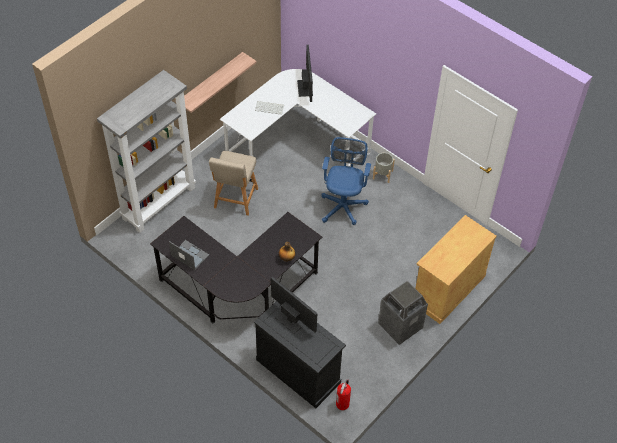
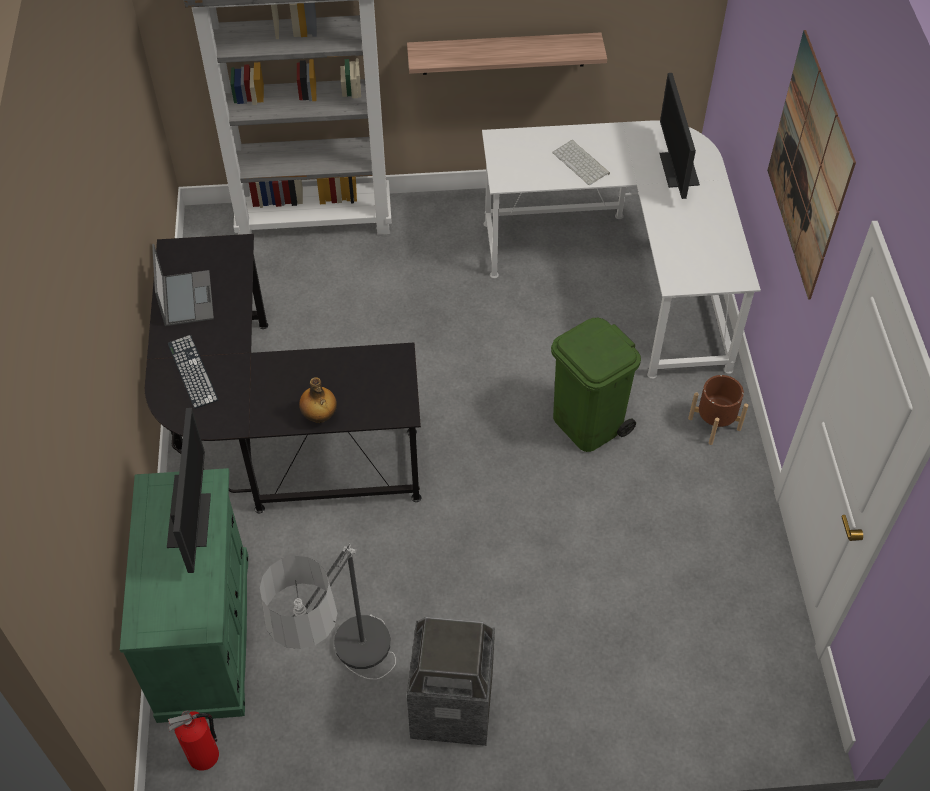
camera: 45 degrees right, 0 degrees up
(225, 277) = (192, 371): none -> keyboard
(235, 200) = (426, 293): beige chair -> none
(298, 371) = (205, 635): black cabinet -> green cabinet
(305, 88) = (678, 169): monitor -> monitor turned 135 degrees clockwise
(343, 205) = (588, 424): blue office chair -> green trash can
(362, 347) = (348, 686): none -> floor lamp
(383, 174) = (714, 424): grey planter -> brown planter
(388, 59) = (809, 166): none -> picture
(448, 289) = (612, 715): beige cabinet -> none

